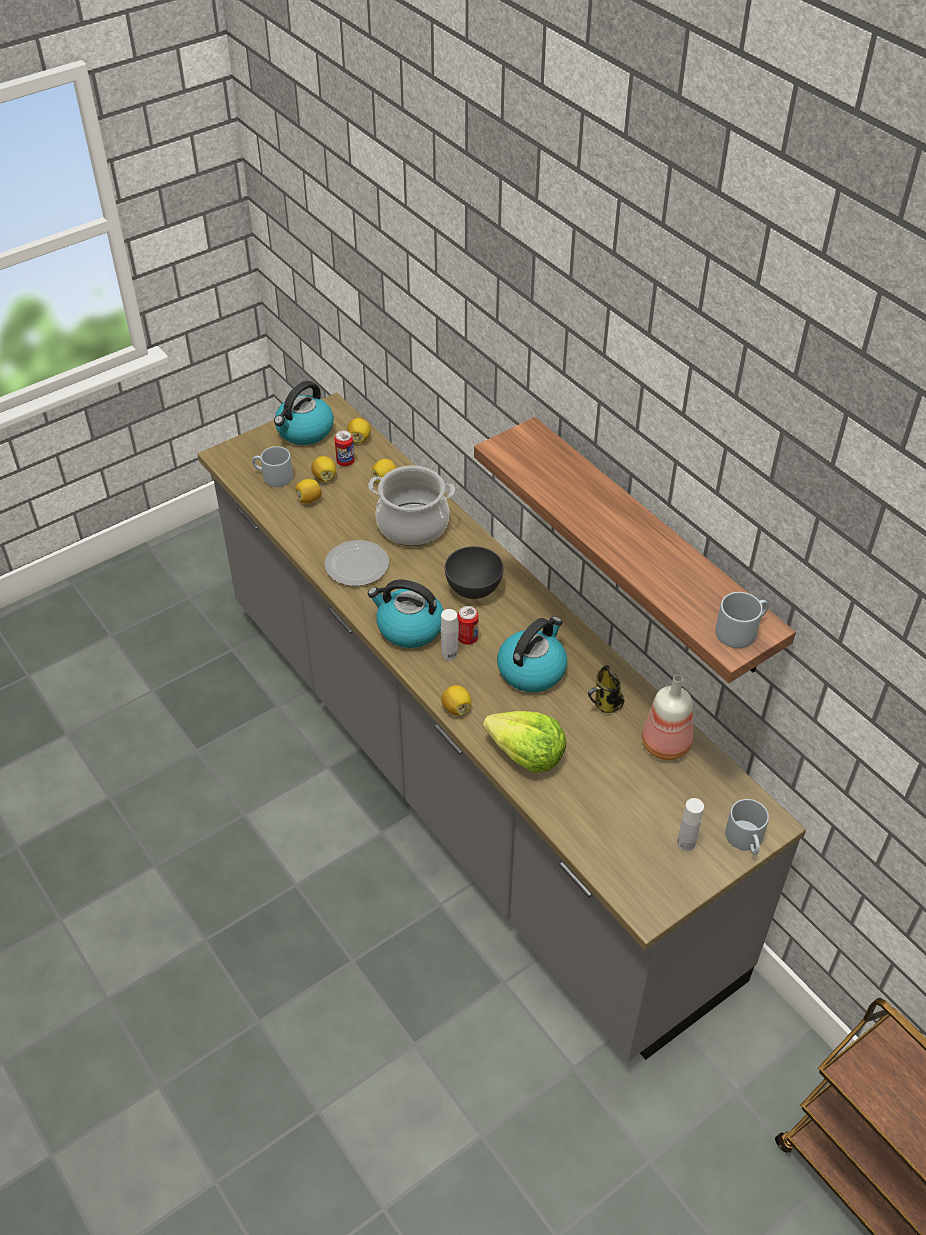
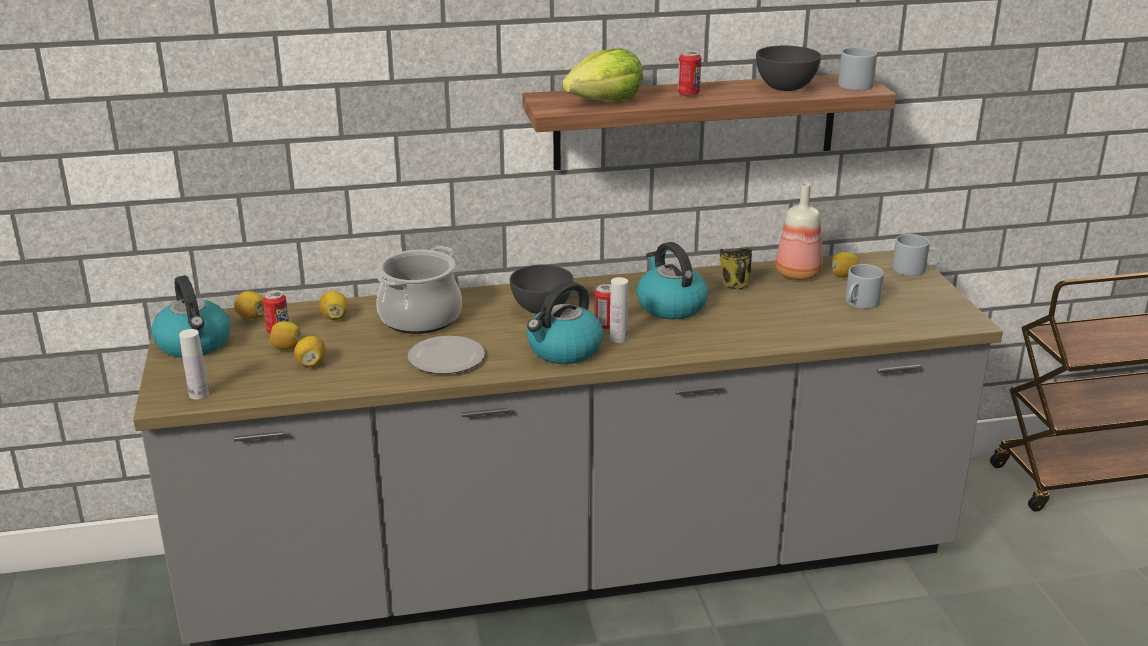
camera: 65 degrees left, 20 degrees down
(272, 477) = (245, 378): grey mug -> grey mug (860, 303)
(456, 708) = (691, 350): lemon -> lemon (844, 276)
(526, 755) = (772, 331): lettuce -> lettuce (605, 102)
(608, 519) = (688, 94): none -> can
(683, 581) = (785, 87): none -> grey bowl
(686, 843) = (907, 291): white bottle -> white bottle (198, 394)

